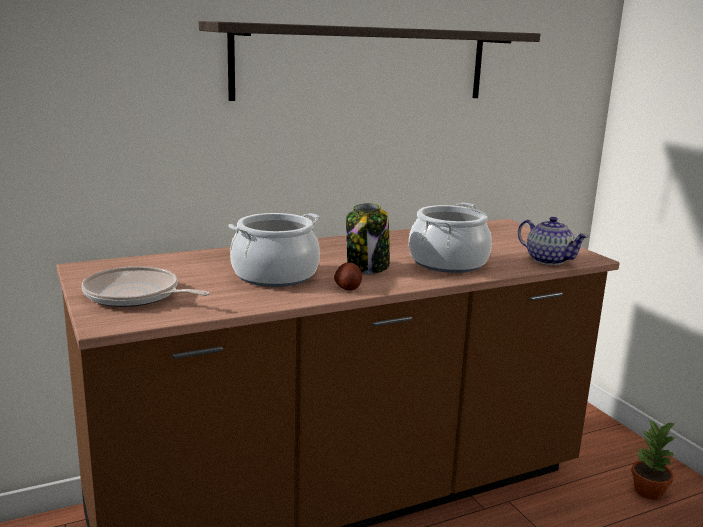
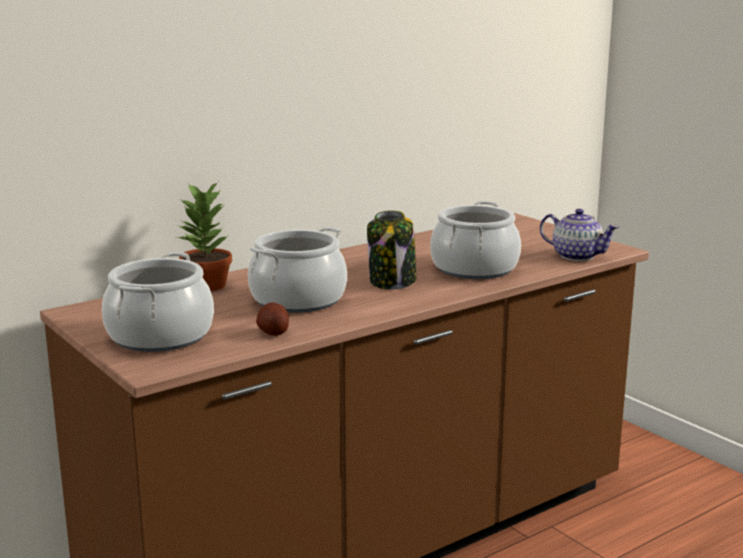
camera: 10 degrees left, 0 degrees up
(136, 295) = (160, 336): frying pan -> cooking pot
(348, 287) = (384, 305): potato -> potato (273, 332)
(364, 63) = (355, 52): shelf -> none
(649, 491) = (694, 497): potted plant -> potted plant (207, 286)

